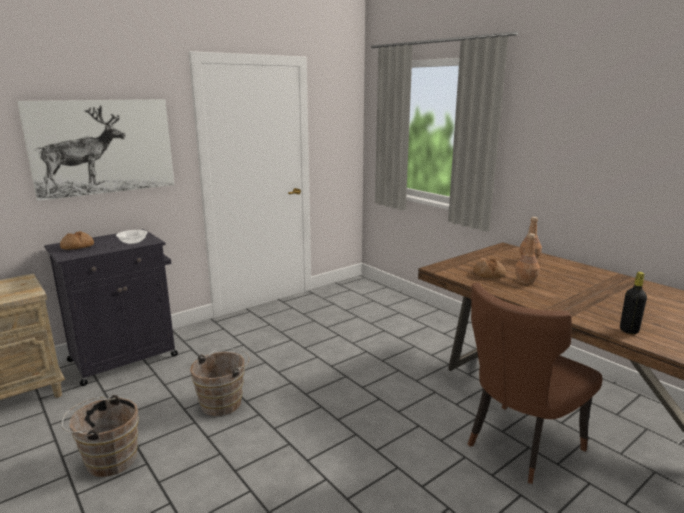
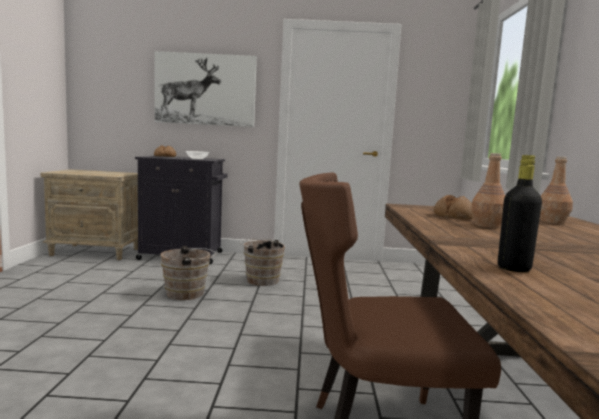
camera: 40 degrees right, 10 degrees down
(108, 459) = (79, 291): brown bucket -> brown bucket (260, 279)

